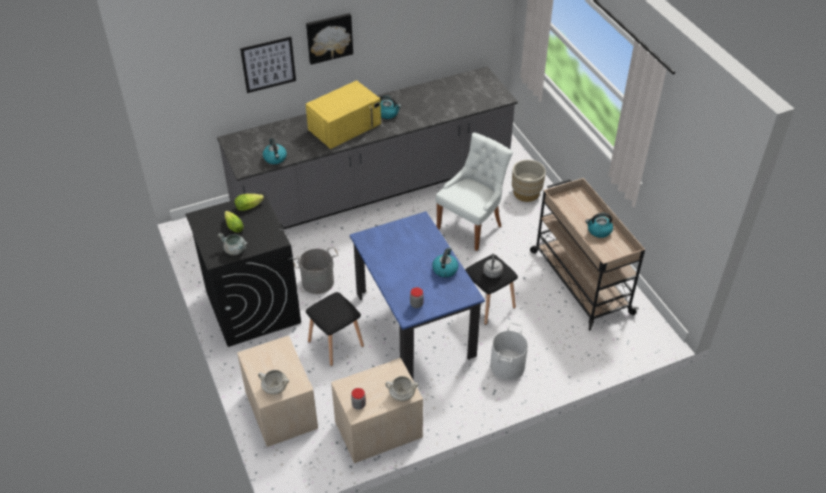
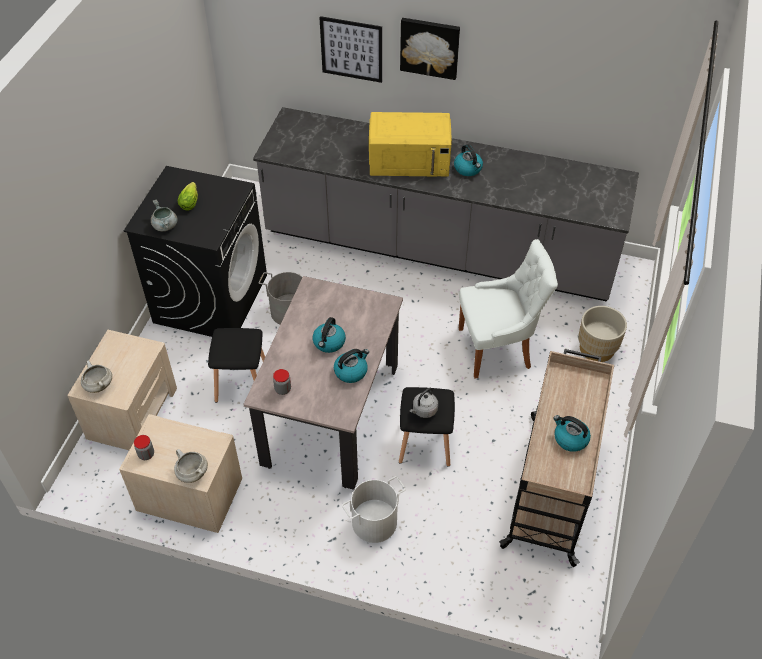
camera: 40 degrees right, 5 degrees up
(250, 206) = (225, 190): lettuce -> none
(275, 158) = (308, 157): kettle -> kettle (329, 343)
(414, 324) = (331, 414): blue dining table -> beige dining table

